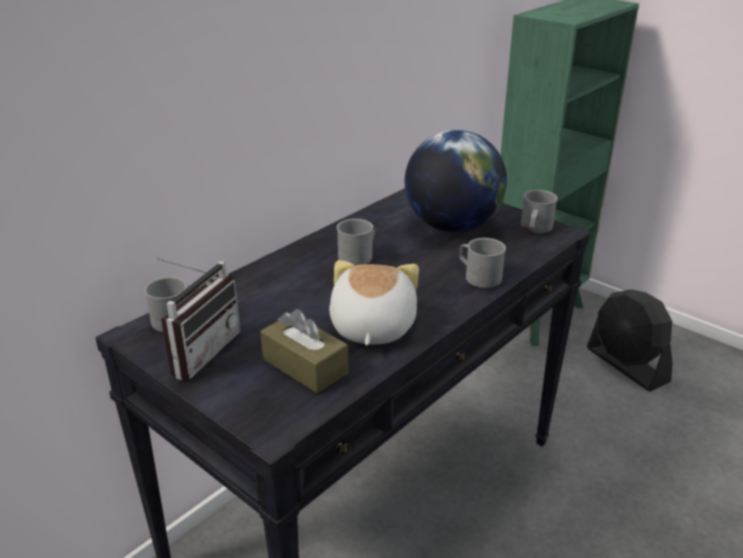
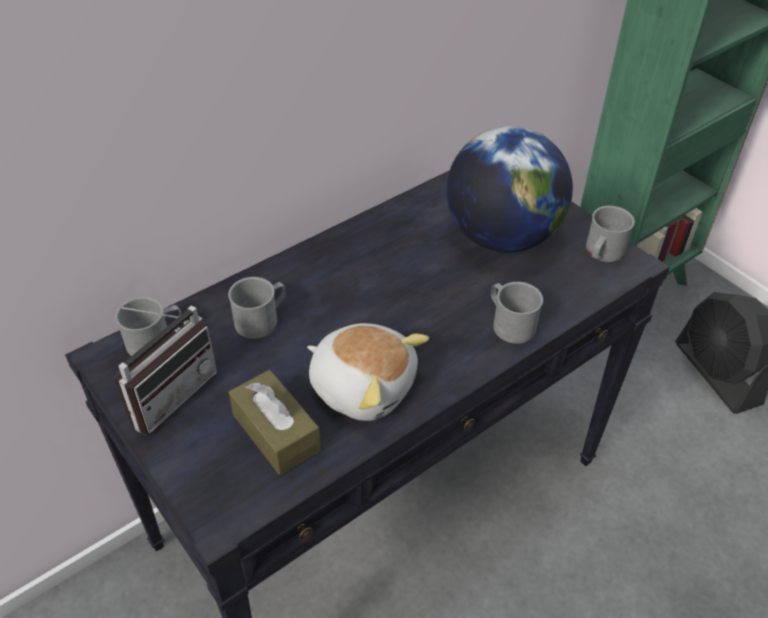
camera: 10 degrees right, 15 degrees up
(359, 255) = (378, 270): grey mug -> grey mug (262, 319)
(371, 327) = (363, 386): plush toy -> plush toy turned 105 degrees clockwise

